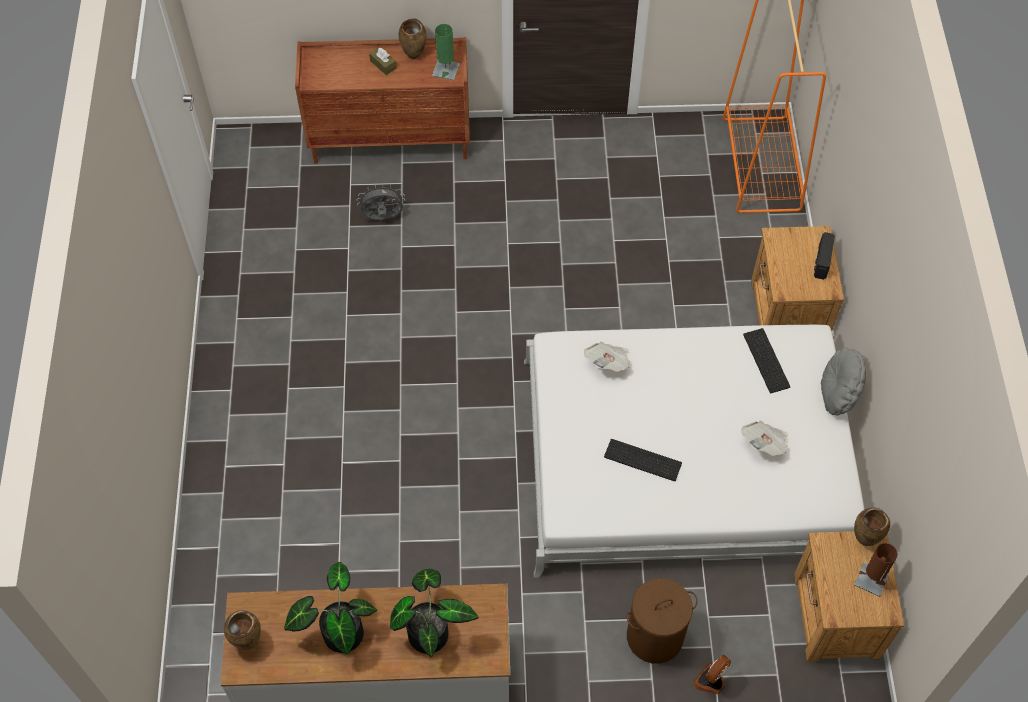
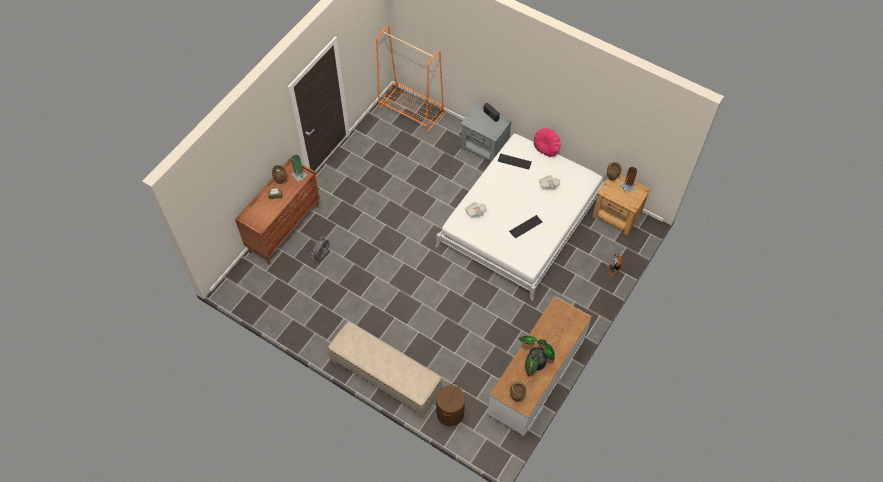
camera: 55 degrees left, 0 degrees up
(228, 437) = (385, 375): none -> beige bench
(431, 630) = (556, 331): potted plant -> none
(654, 636) = (584, 276): brown laundry basket -> brown laundry basket (450, 413)
(787, 314) = (485, 147): brown nightstand -> grey nightstand
(837, 395) = (545, 150): grey pillow -> pink pillow

